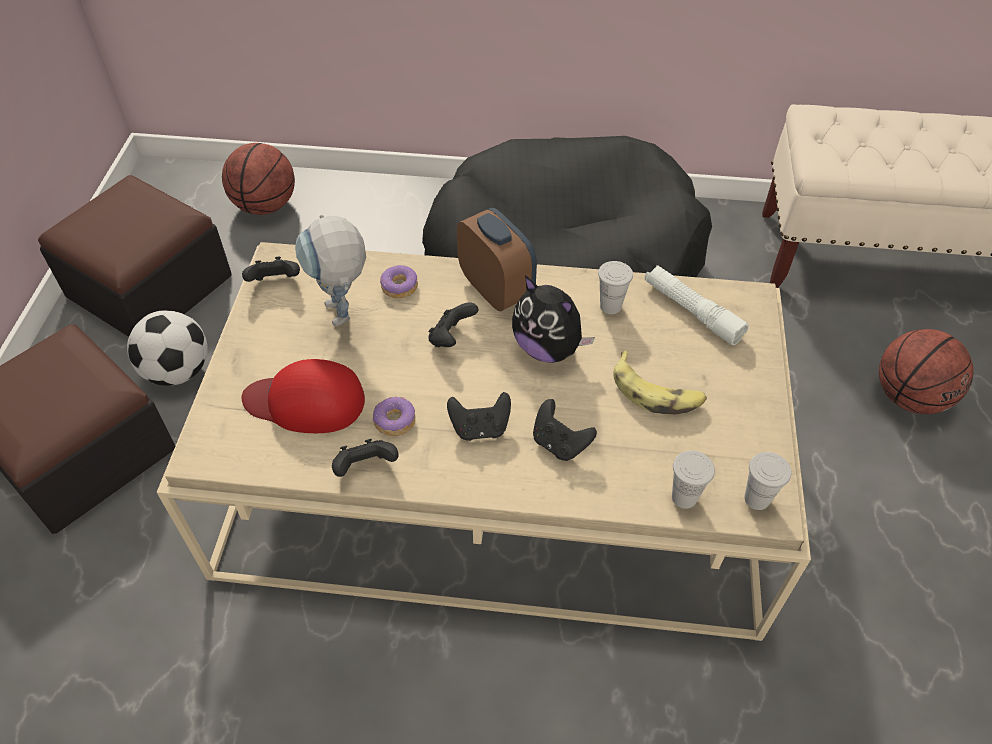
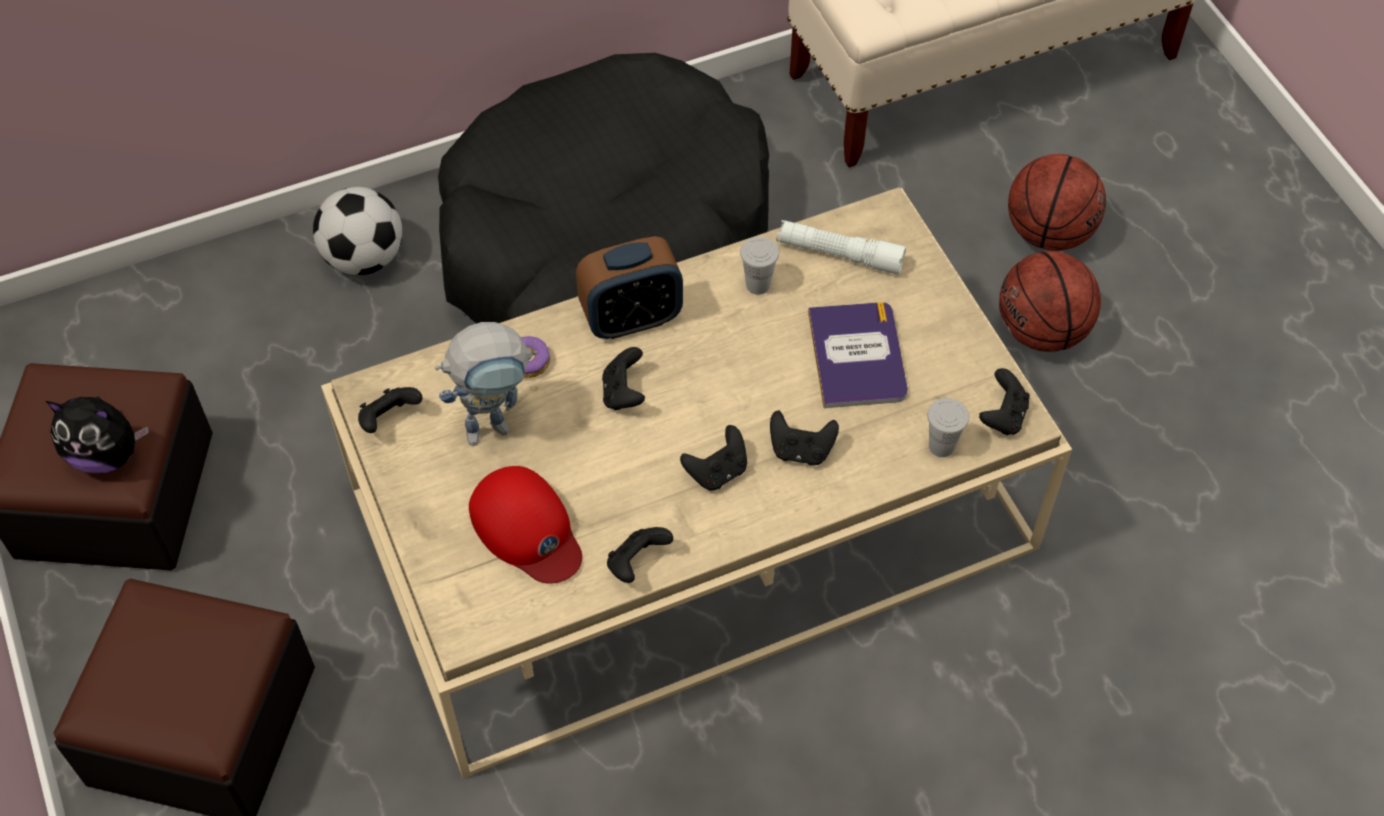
camera: 30 degrees left, 5 degrees up
(178, 371) = (241, 578): football -> football (364, 258)
(265, 206) = (180, 322): basketball -> basketball (1041, 331)
(306, 401) = (527, 529): red cap -> red cap turned 105 degrees counterclockwise
(344, 319) = (497, 424): toy robot -> toy robot turned 60 degrees counterclockwise
(394, 421) = (630, 505): donut -> none
(496, 289) = (631, 319): alarm clock -> alarm clock turned 135 degrees clockwise
(548, 348) = (727, 359): plush toy -> plush toy (107, 454)
(656, 392) = (857, 356): banana -> book
(757, 499) = (1003, 416): white cup -> black game controller

